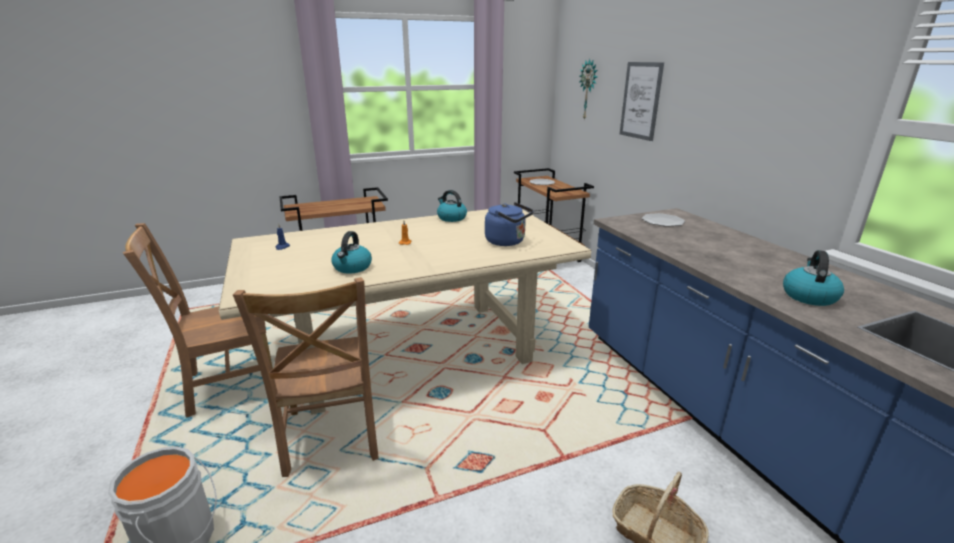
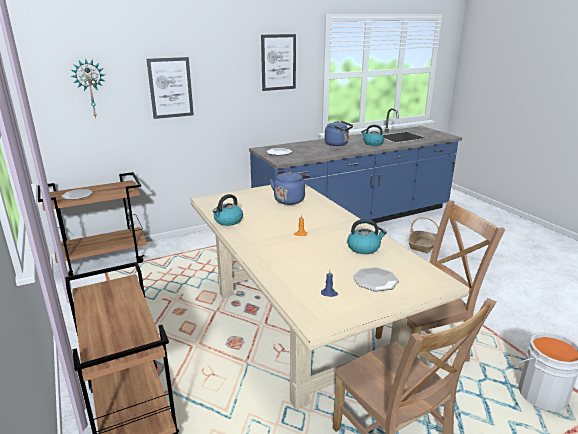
camera: 95 degrees left, 0 degrees up
(282, 265) = (375, 280): none -> plate
(762, 262) = (338, 144): none -> blue kettle
(782, 81) = (278, 62): none -> picture

